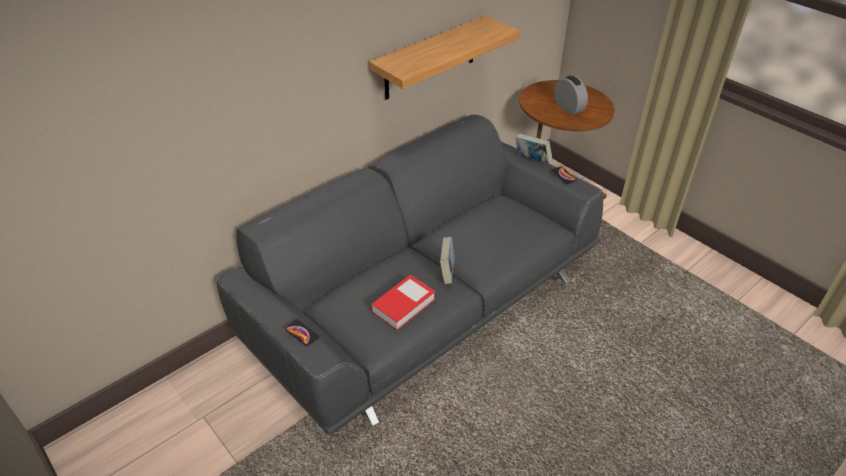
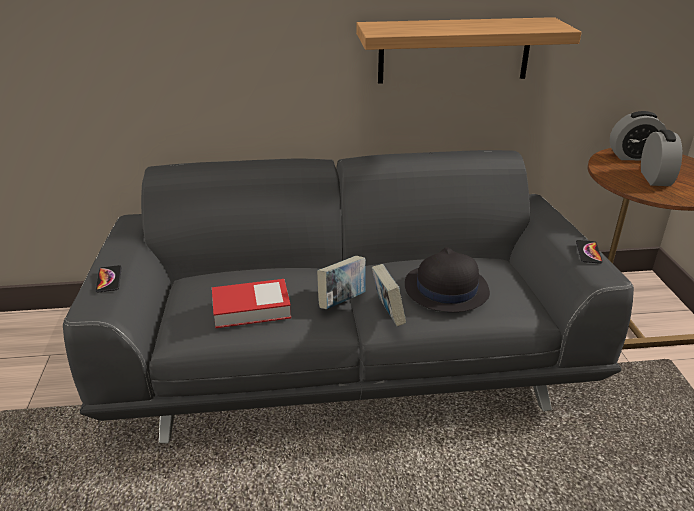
camera: 35 degrees right, 10 degrees down
(500, 235) = (445, 289): none -> black hat
(532, 161) = (562, 226): book -> book (387, 314)
(542, 93) = (633, 156): none -> alarm clock

